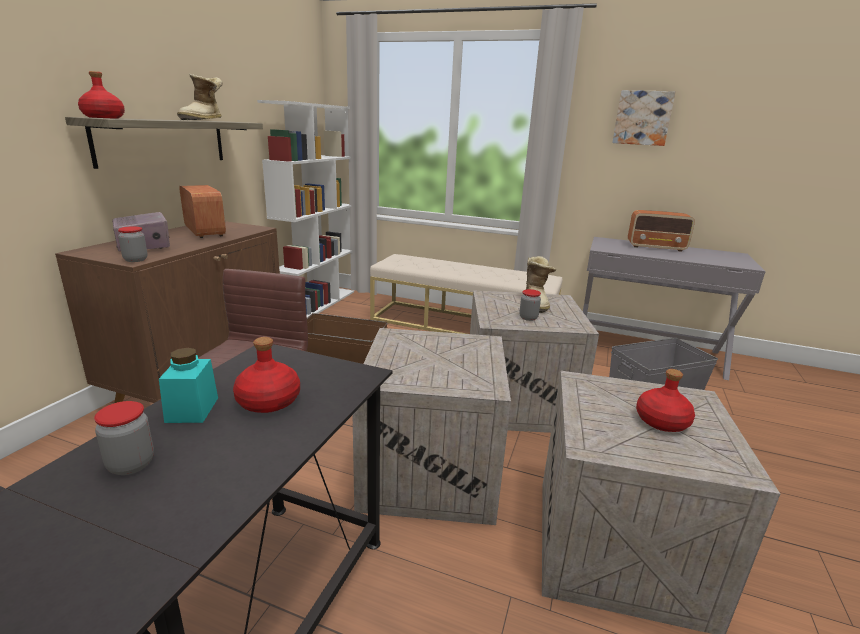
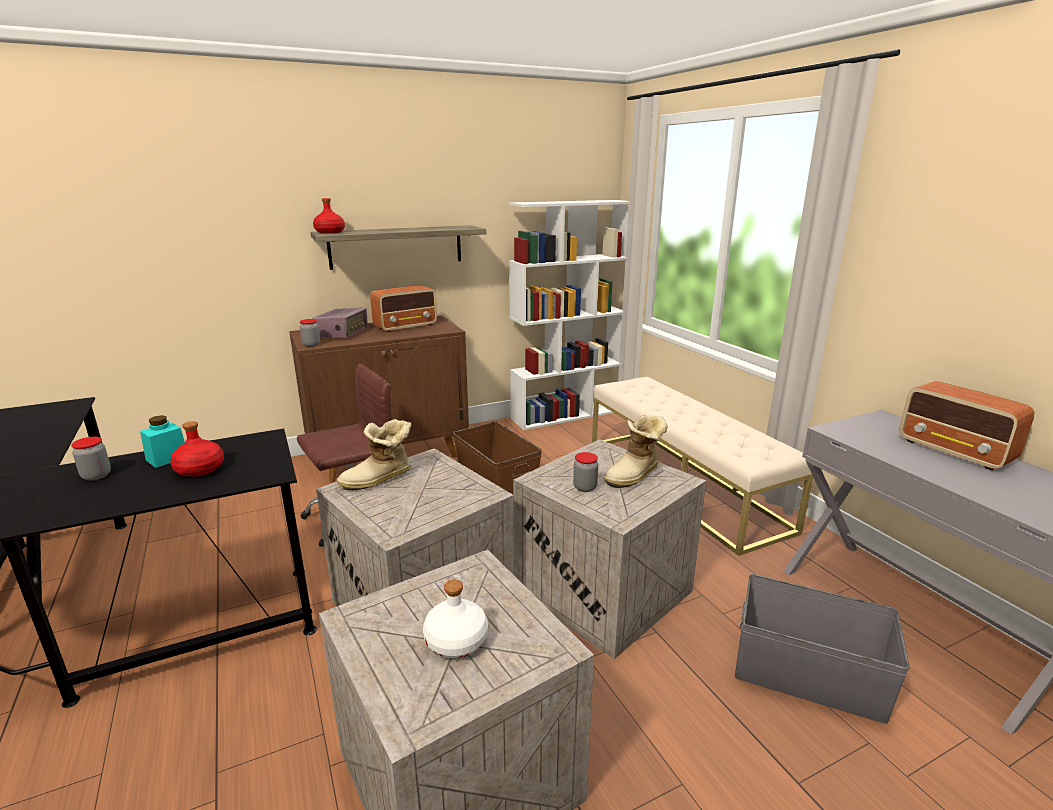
camera: 45 degrees right, 0 degrees up
(204, 120) = (430, 228): boot -> boot (379, 480)
(204, 231) = (406, 326): radio -> radio turned 45 degrees clockwise
(642, 118) = (975, 228): picture -> none
(662, 422) = (455, 641): red bottle -> white bottle

